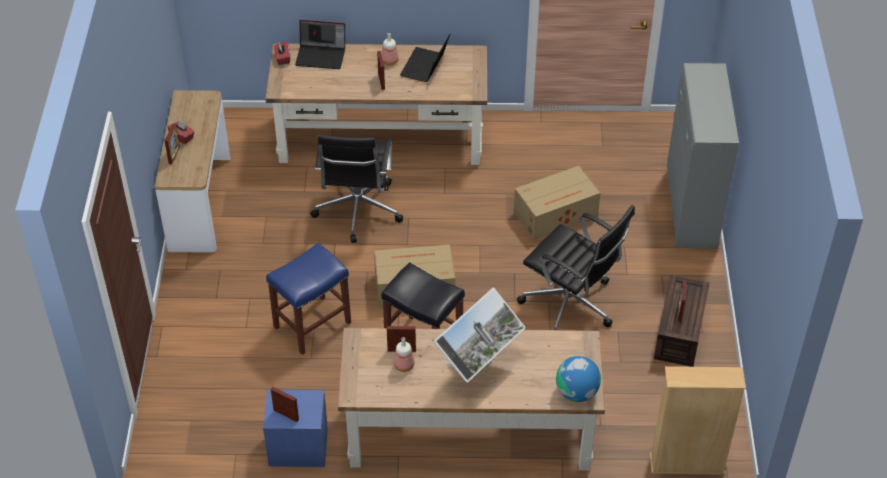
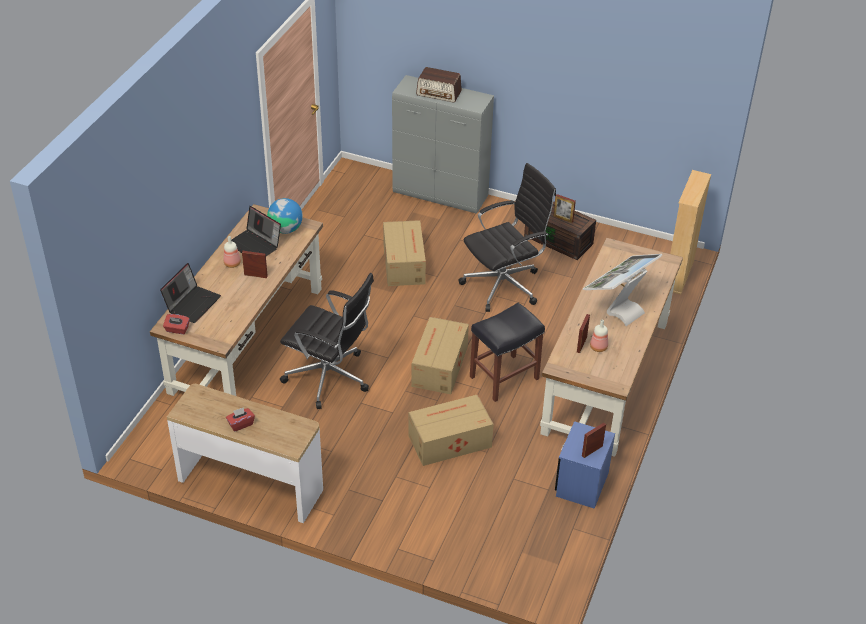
camera: 70 degrees left, 5 degrees down
(174, 155) = (263, 435): picture frame -> none
(312, 324) = (448, 441): blue stool -> cardboard box
(477, 368) = (618, 308): monitor -> monitor turned 105 degrees counterclockwise
(576, 392) = (661, 265): globe -> globe (285, 229)
(708, 98) = (439, 93): none -> radio

